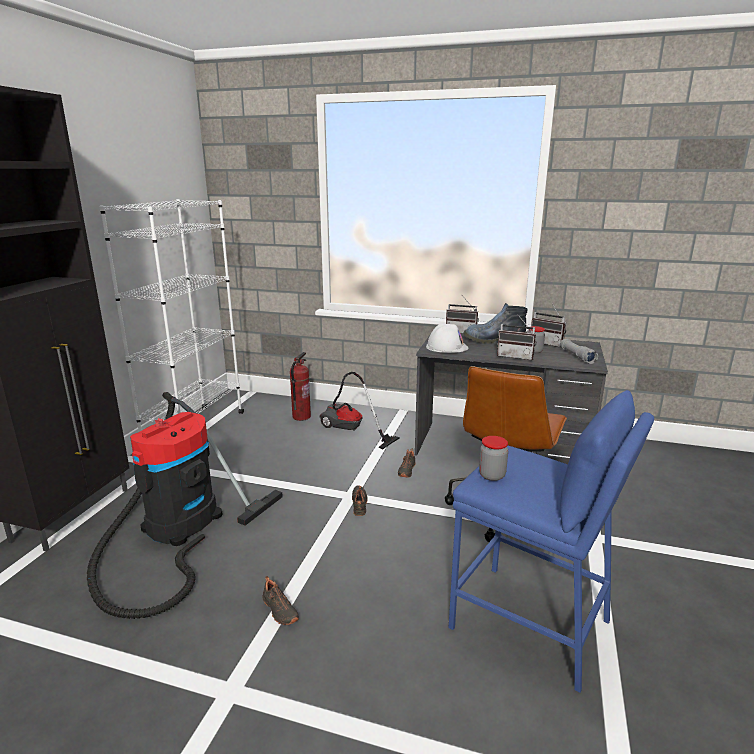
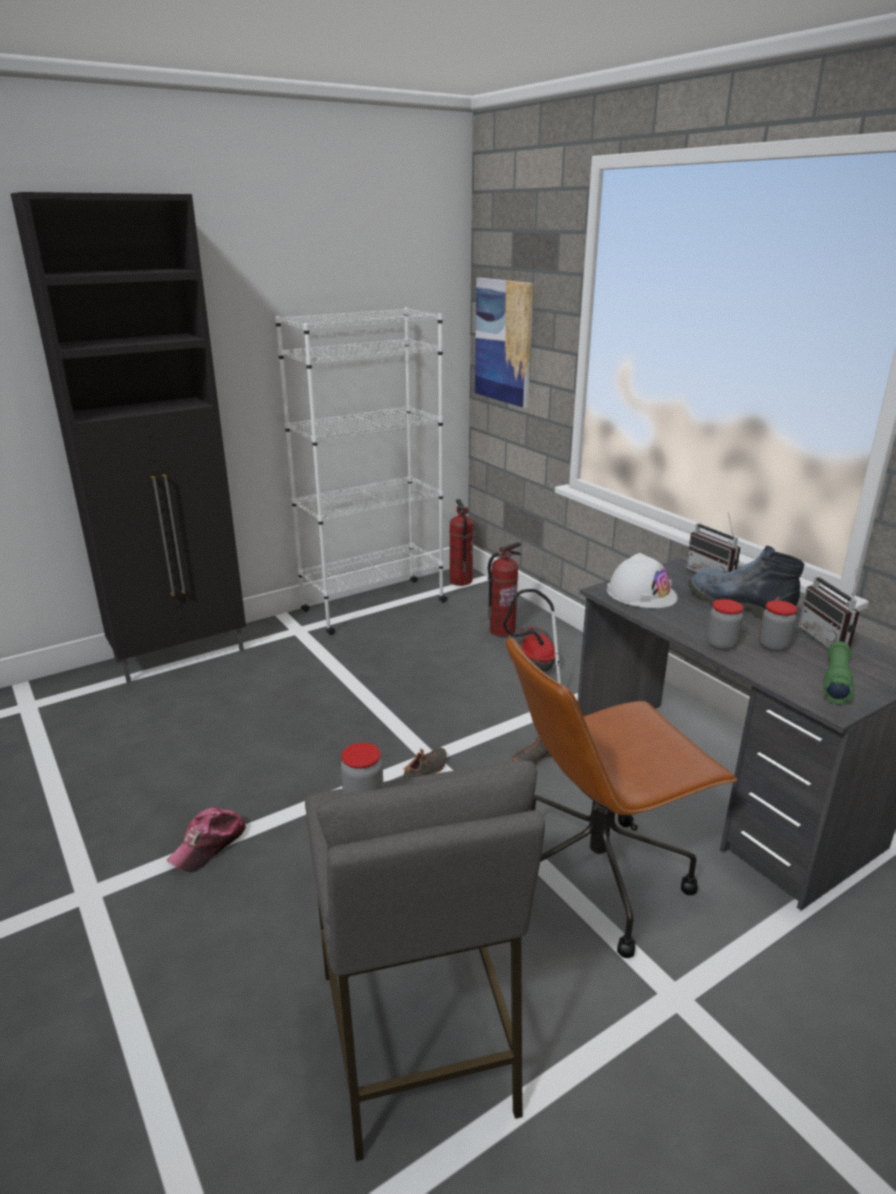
camera: 40 degrees right, 5 degrees up
(177, 528) = (234, 710): vacuum cleaner -> none
(237, 399) = (460, 581): none -> fire extinguisher
(247, 221) = (503, 341): none -> picture
(279, 610) = (208, 845): black shoe -> cap
(516, 356) = (721, 644): radio -> jar
(530, 624) = (416, 1040): blue stool -> grey stool
(577, 356) = (836, 681): grey flashlight -> green flashlight

